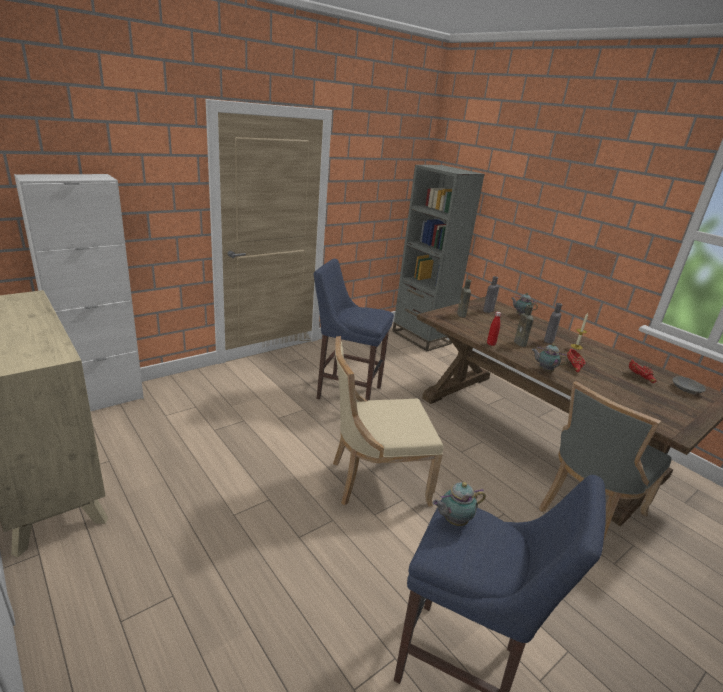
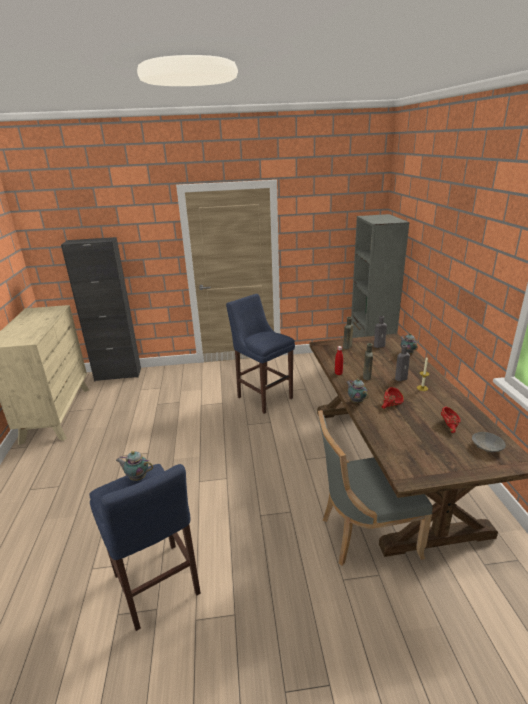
camera: 35 degrees right, 0 degrees up
(103, 400) = (118, 374): white cabinet -> black cabinet
(375, 480) = (221, 460): beige chair -> none

